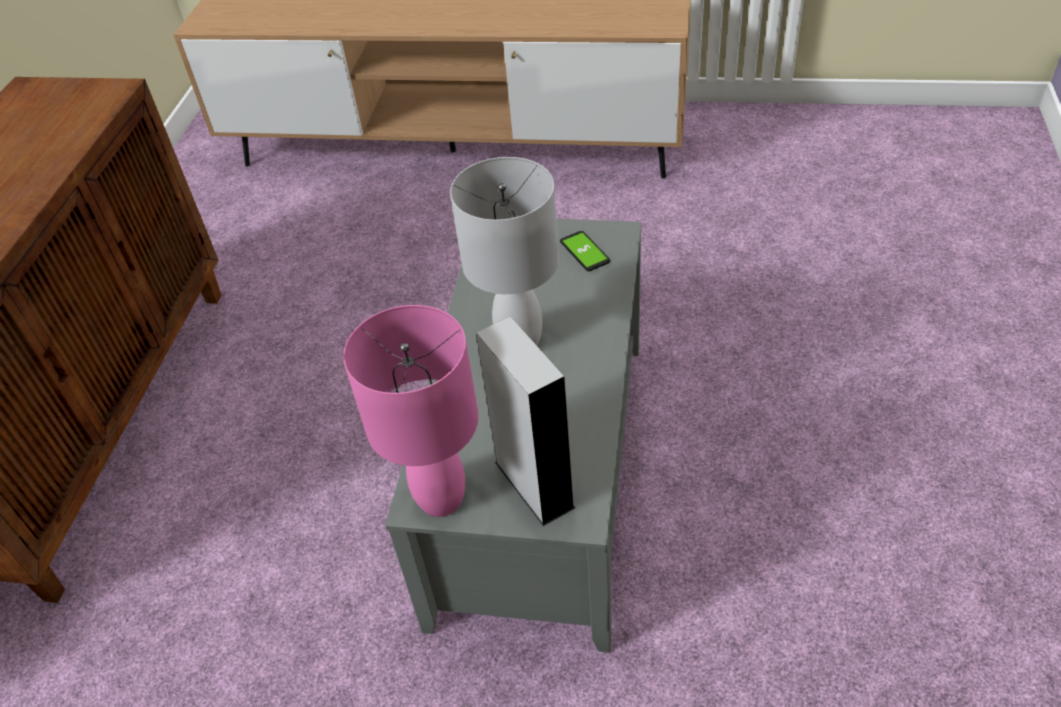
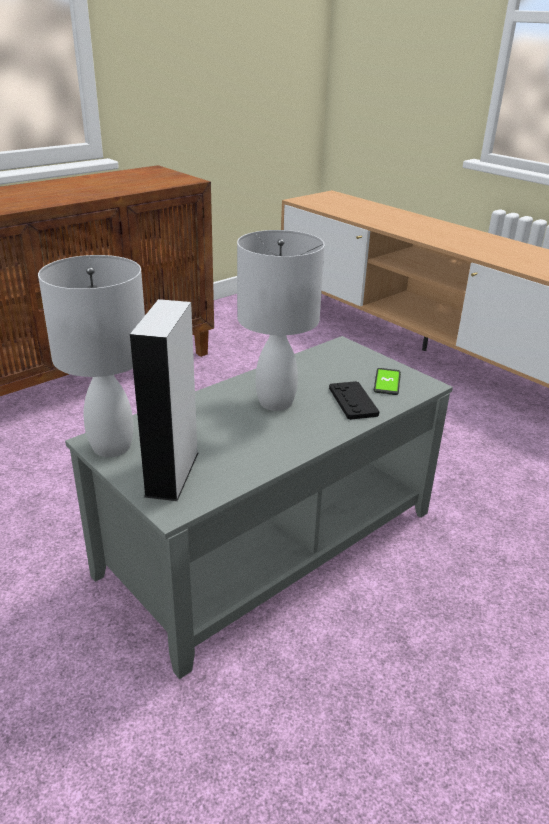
camera: 35 degrees right, 15 degrees down
(439, 499) = (110, 446): pink table lamp -> white table lamp
(583, 295) = (353, 401): none -> black game controller

